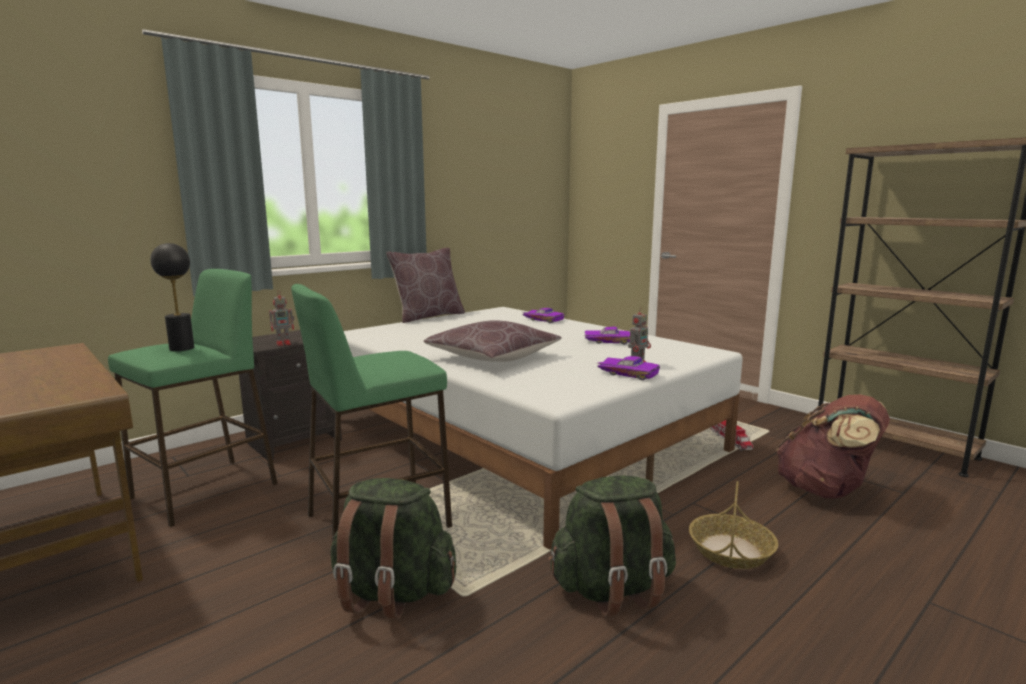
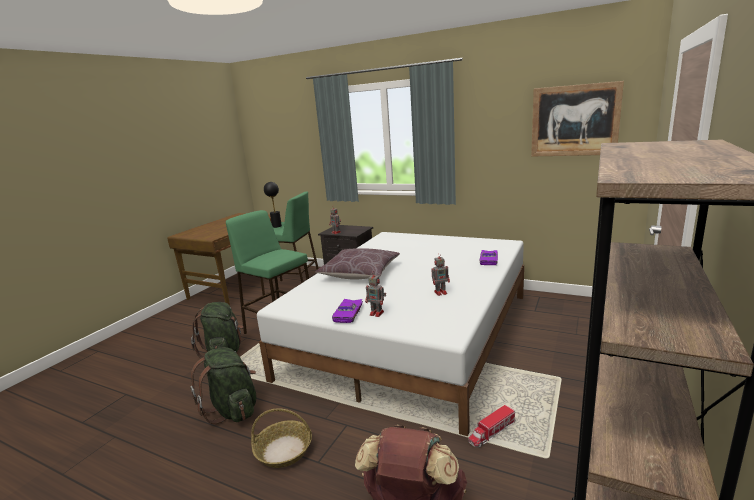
camera: 70 degrees right, 5 degrees up
(428, 316) = (450, 235): brown pillow -> none
(520, 172) = (574, 120): none -> picture
(607, 341) = (441, 292): purple toy car -> toy robot

